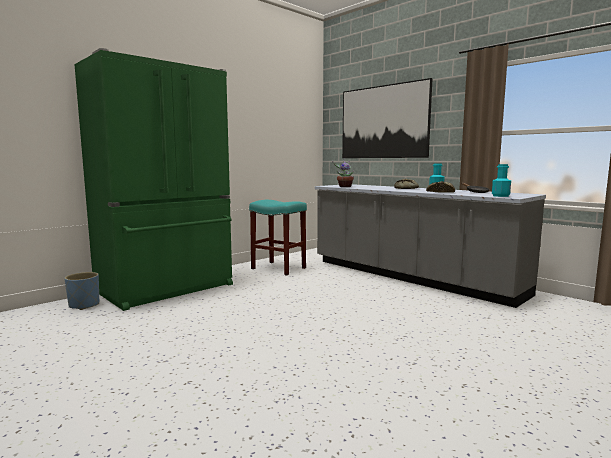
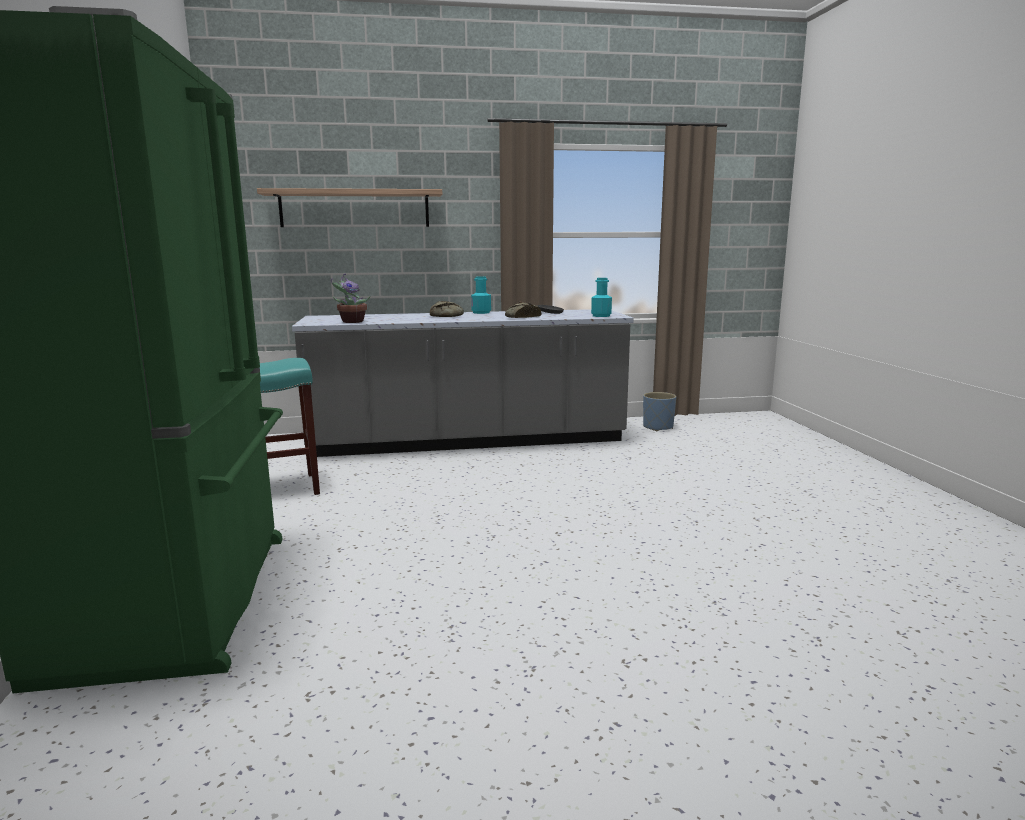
camera: 55 degrees left, 5 degrees up
(84, 305) = (83, 723): blue planter -> blue planter (658, 427)
(383, 122) = (355, 209): picture -> shelf

